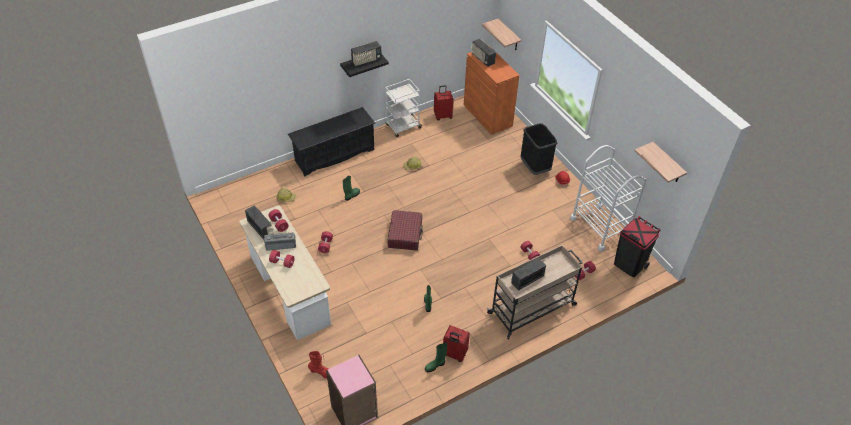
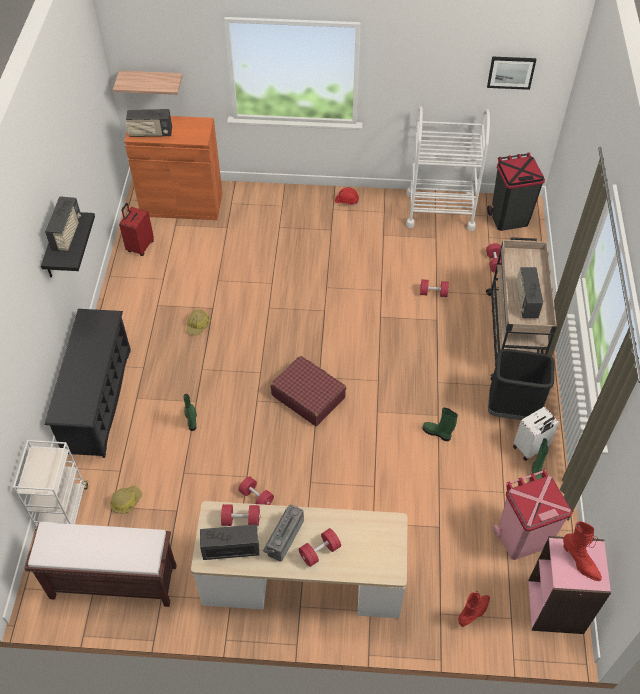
camera: 55 degrees left, 5 degrees up
(240, 217) = (112, 582): none -> brown bench
(352, 375) = (580, 562): none -> red boot
(387, 376) = (522, 538): none -> pink trash can
(403, 127) = (119, 297): white cart -> white cart (63, 509)
(454, 354) = (531, 448): red suitcase -> white suitcase
(535, 167) = (306, 212): black trash can -> black trash can (512, 409)
(667, 163) = (511, 72): shelf -> picture

